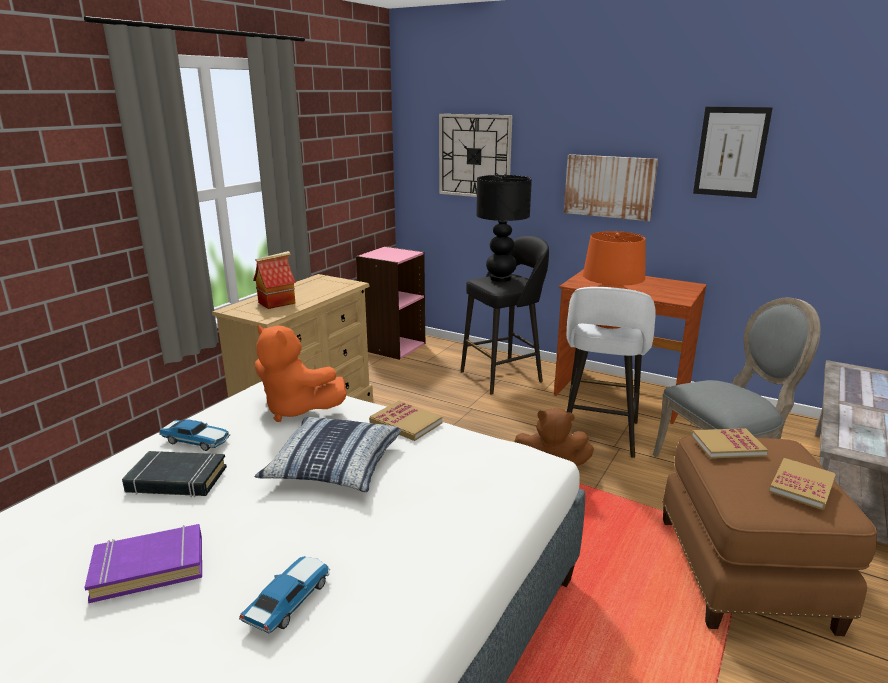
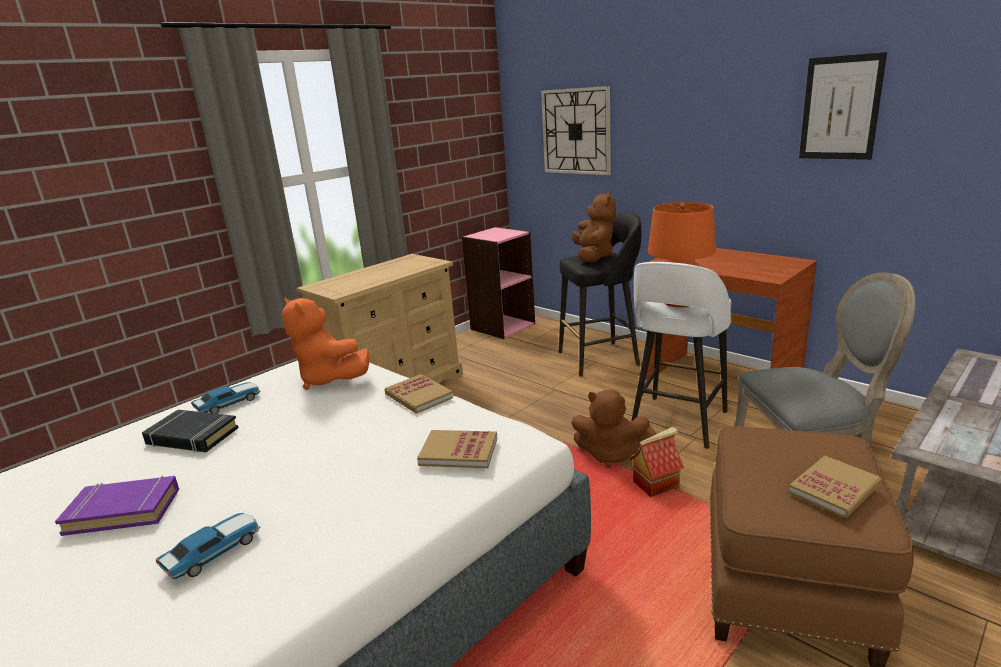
camera: 15 degrees right, 0 degrees up
(197, 441) = (229, 403): toy car -> toy car turned 75 degrees counterclockwise
(277, 302) = (356, 280): toy house -> toy house (656, 484)
(334, 466) = (329, 433): pillow -> none
(501, 279) = (593, 257): black table lamp -> brown plush toy
(609, 186) = (709, 155): picture -> none
(727, 445) = (767, 438): book -> book (459, 451)

